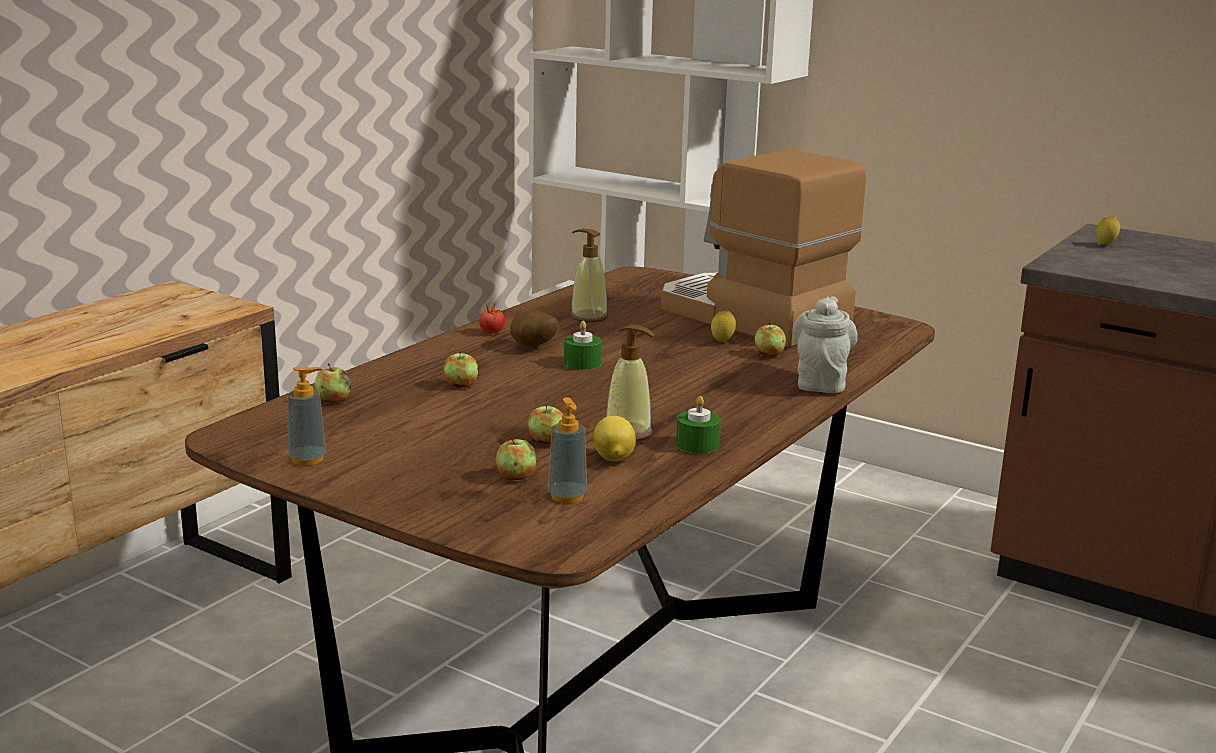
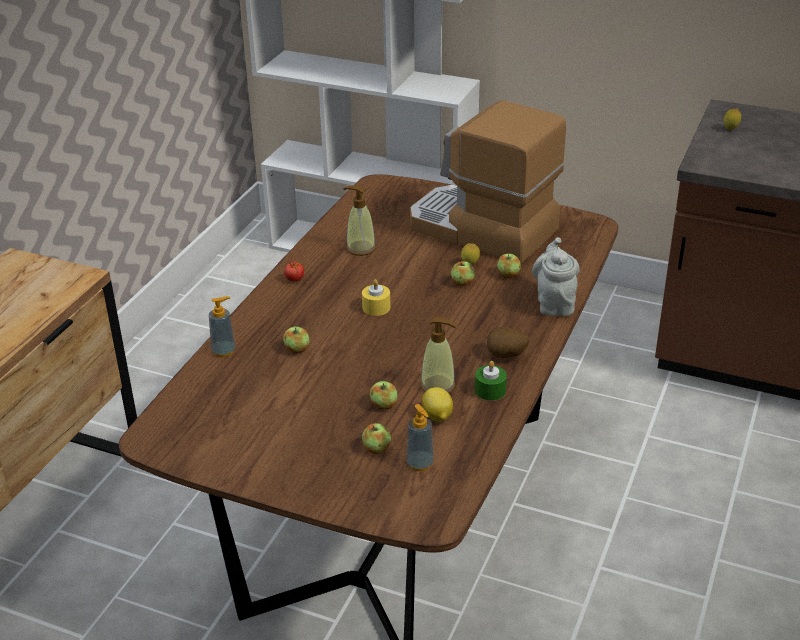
camera: 10 degrees left, 15 degrees up
(307, 459) = (221, 455): soap dispenser -> soap dispenser (224, 351)
(333, 400) = (209, 383): apple -> apple (462, 282)
(532, 347) = (332, 294): potato -> potato (506, 357)
(582, 363) = (376, 307): green candle -> yellow candle

